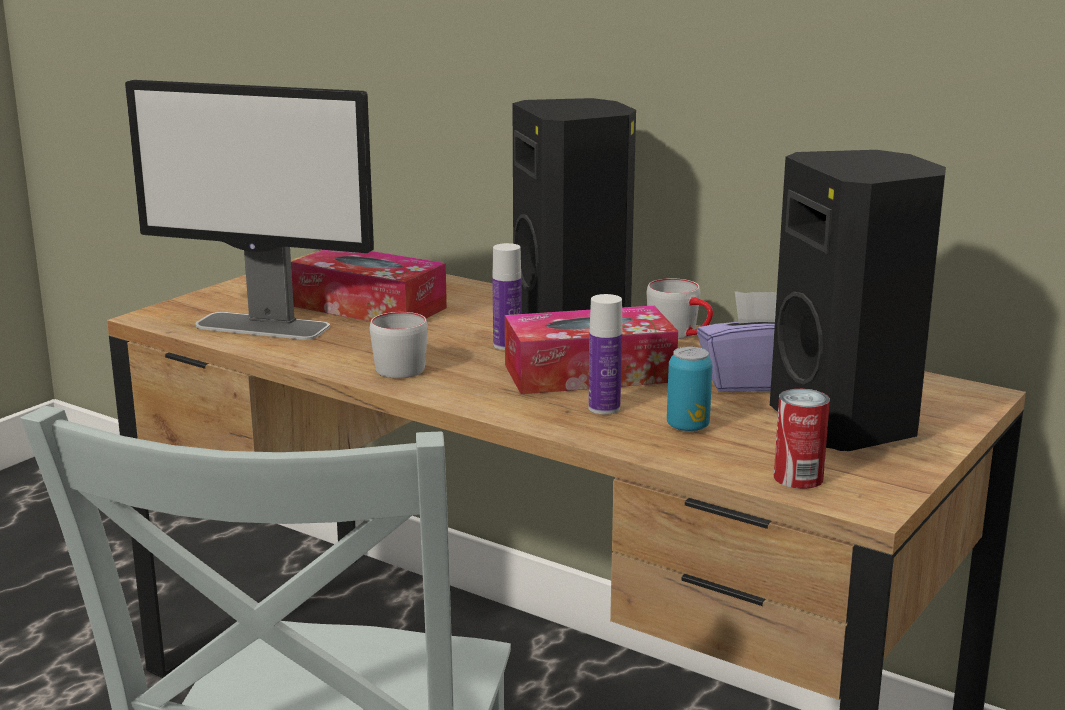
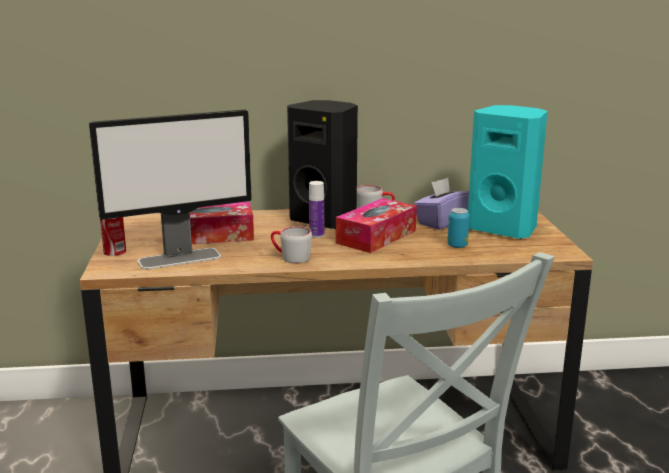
camera: 40 degrees left, 0 degrees up
(604, 408) = (413, 248): bottle -> none
(798, 478) = (530, 252): can -> can (115, 251)
(848, 424) = (504, 229): black speaker -> turquoise speaker

